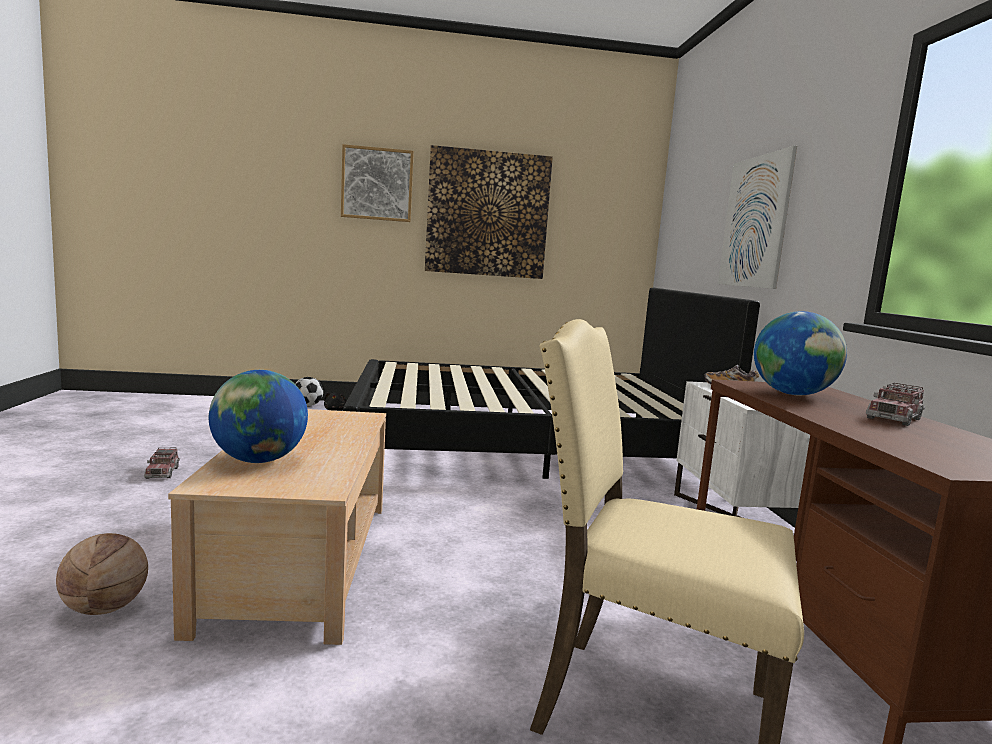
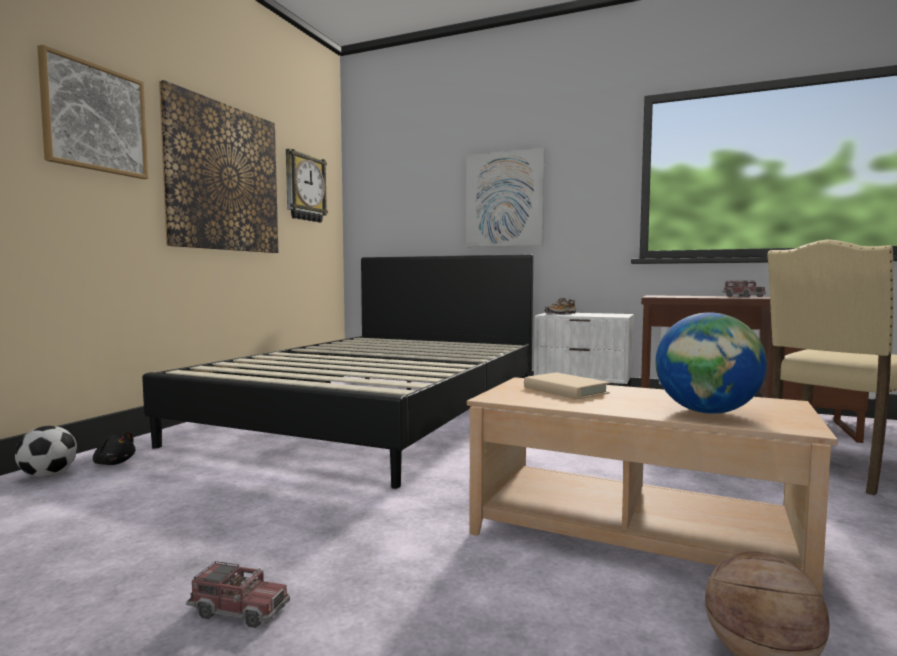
camera: 60 degrees left, 5 degrees down
(330, 425) = (565, 390): none -> beige book
(594, 214) = (304, 188): none -> wall clock
(792, 394) = (687, 296): globe -> none

